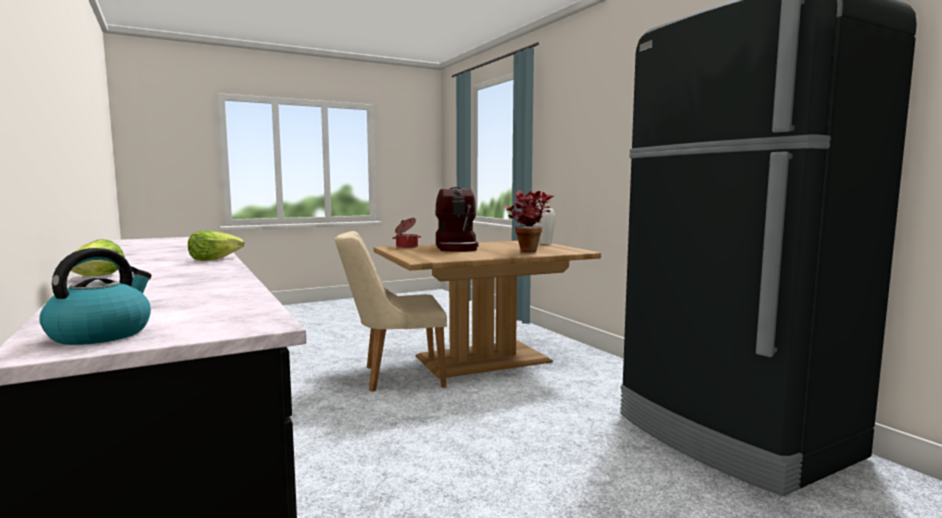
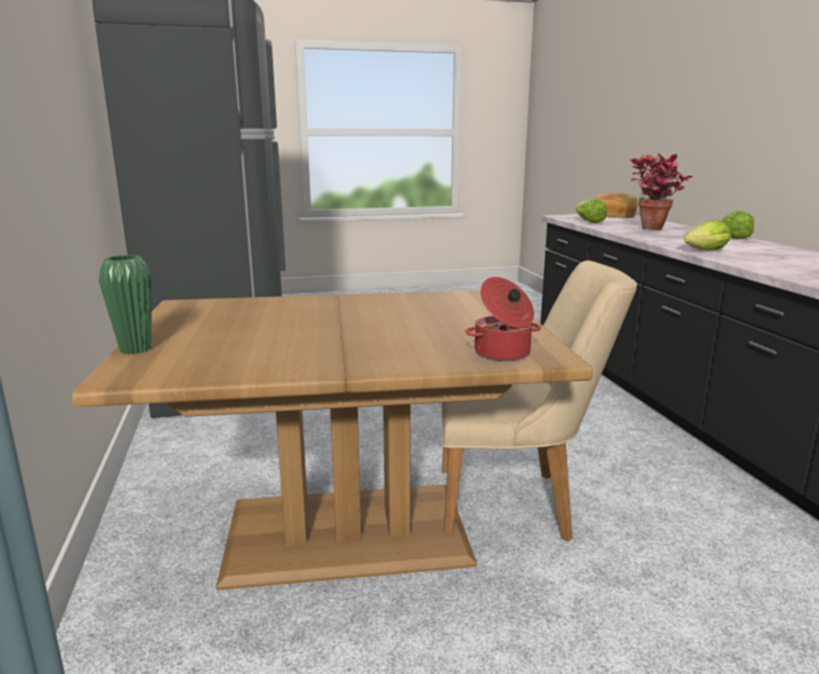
camera: 165 degrees left, 10 degrees up
(101, 334) = (614, 216): kettle -> bread
(235, 302) = (588, 221): none -> lettuce
(457, 247) = (384, 339): coffee machine -> none
(528, 250) = (266, 313): potted plant -> potted plant (652, 230)
(545, 243) = (135, 349): white vase -> green vase

